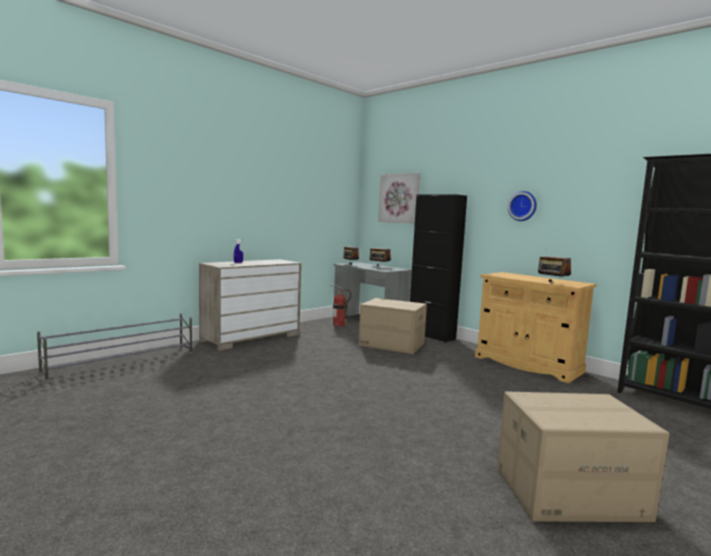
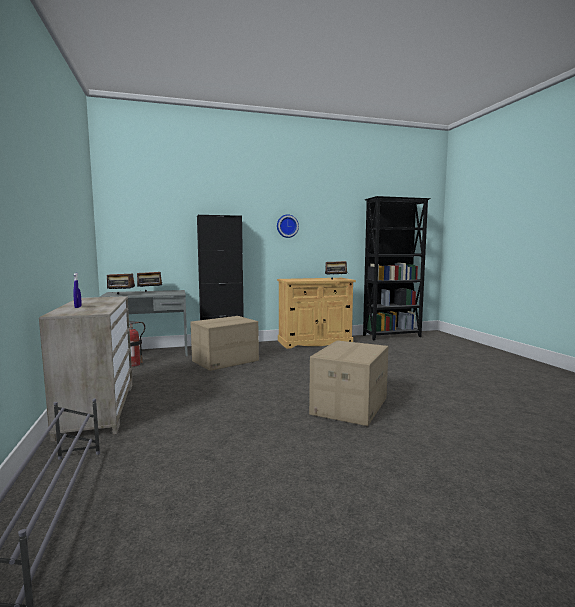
camera: 60 degrees left, 0 degrees up
(399, 198) = (158, 218): picture -> none
(569, 492) = (487, 380): cardboard box -> cardboard box (349, 406)

